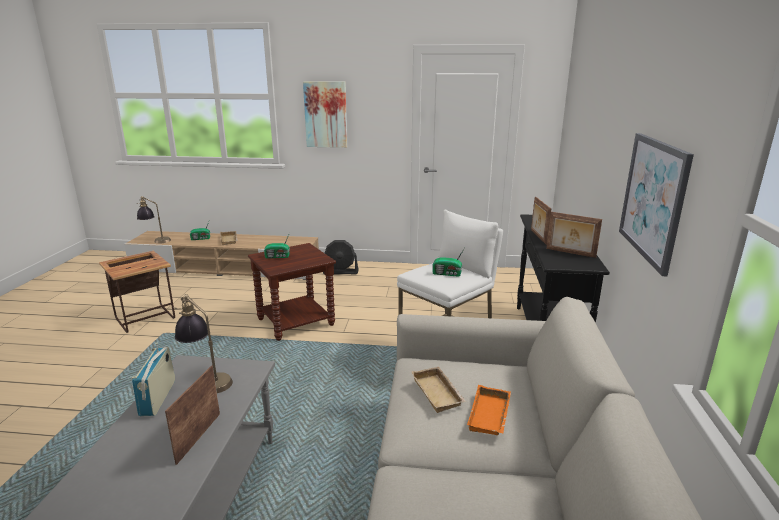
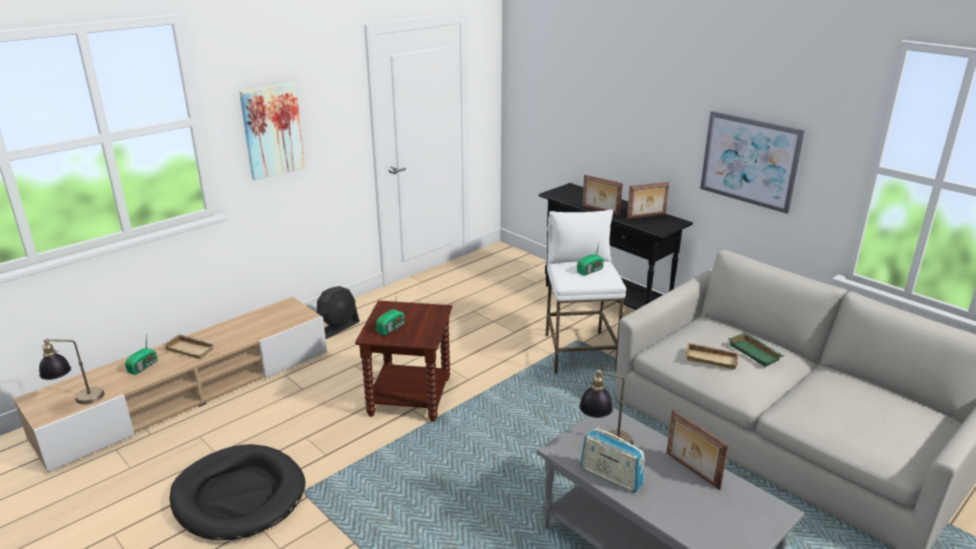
camera: 50 degrees left, 5 degrees up
(146, 318) = (239, 496): side table -> black dog bed
(491, 415) = (756, 353): orange tray -> green tray

